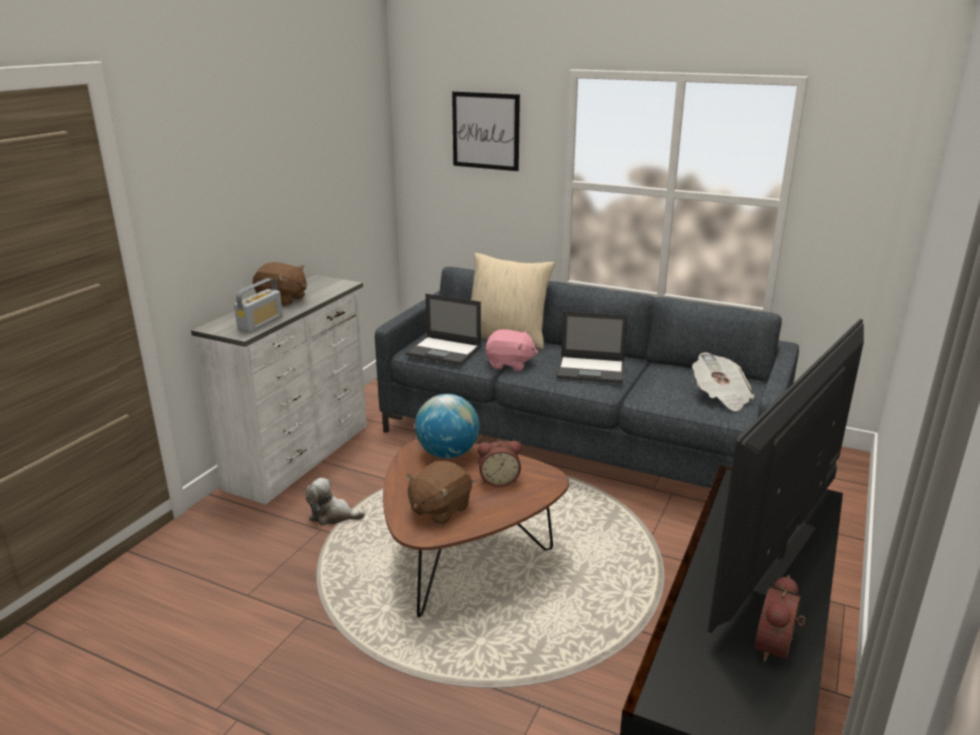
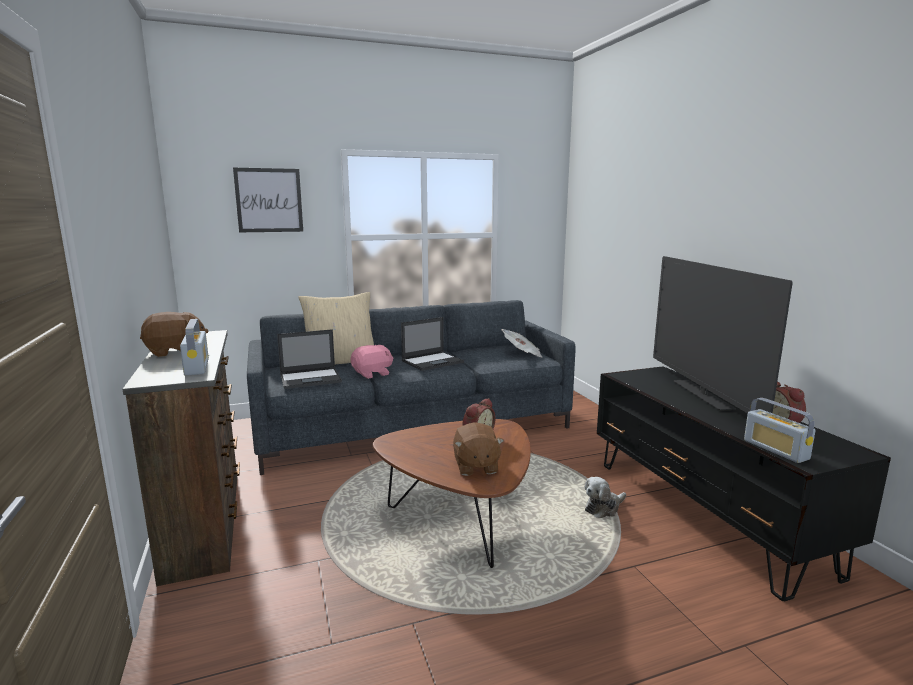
camera: 45 degrees left, 10 degrees down
(302, 456) = (206, 521): white dresser -> brown dresser
(332, 516) = (312, 546): plush toy -> plush toy (603, 508)
(447, 454) = (415, 437): globe -> none
(671, 665) = (775, 450): none -> radio

